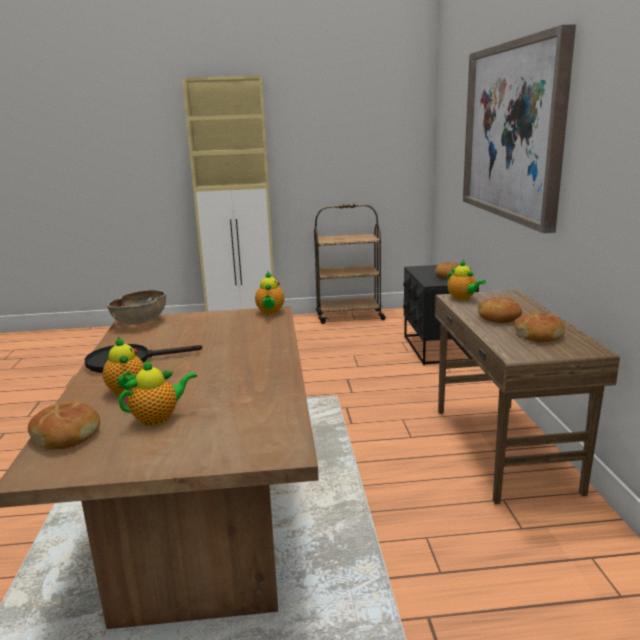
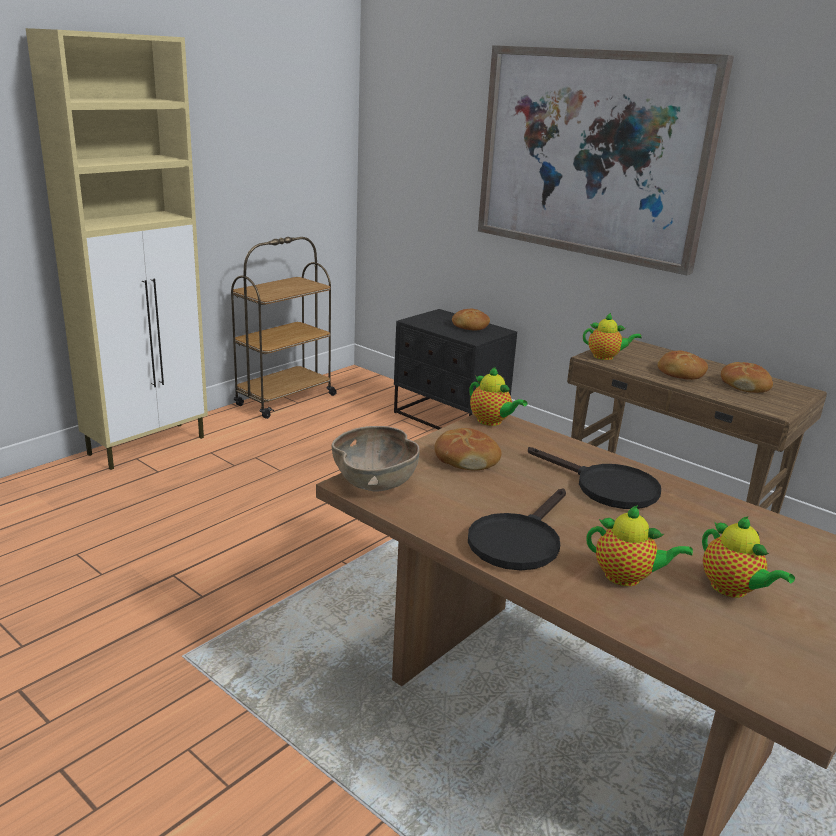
camera: 45 degrees left, 5 degrees up
(67, 434) = (714, 653): bread -> bread (466, 459)
(159, 418) = (732, 589): teapot -> teapot turned 135 degrees clockwise
(239, 355) = (606, 487): none -> black frying pan

